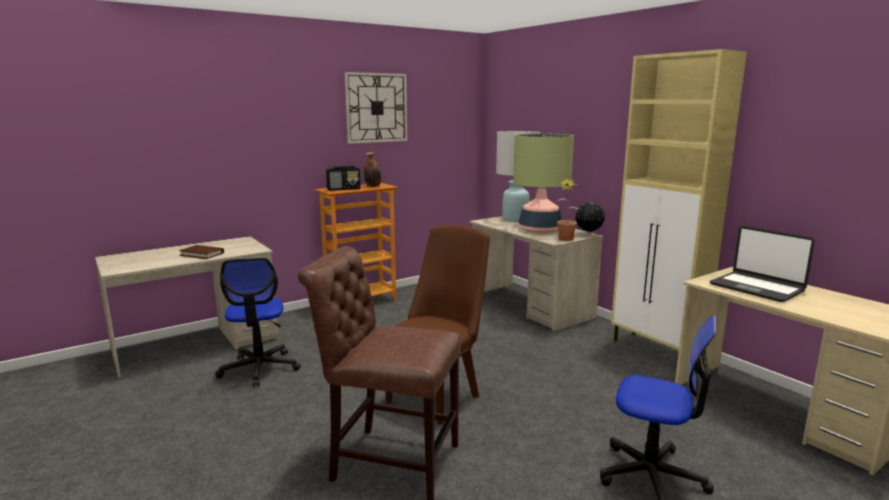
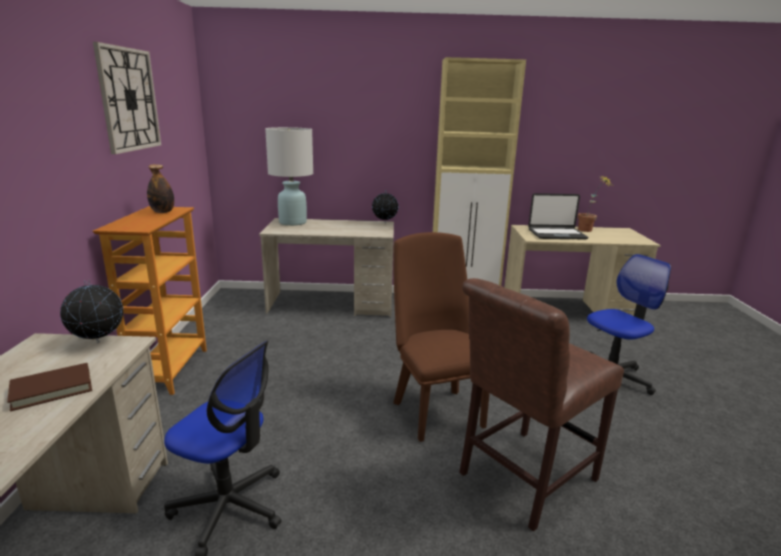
camera: 55 degrees left, 5 degrees up
(252, 246) = (99, 343): none -> globe
(344, 189) = (142, 222): radio -> none
(539, 230) = (342, 227): table lamp -> none
(565, 240) = (385, 231): potted plant -> potted plant (588, 231)

